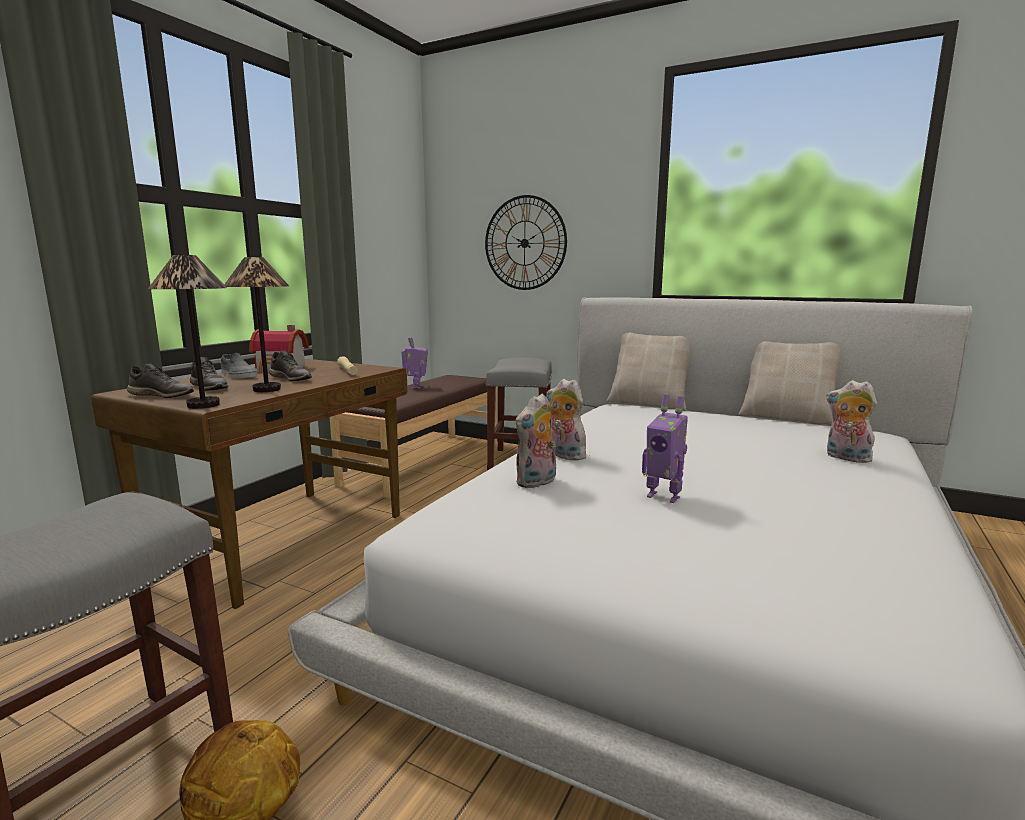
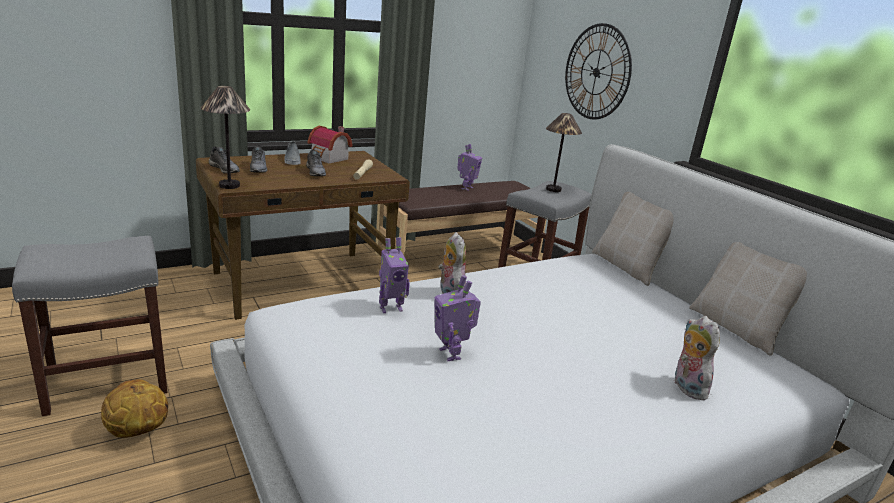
camera: 30 degrees right, 10 degrees up
(266, 389) = (283, 180): table lamp -> table lamp (553, 189)
(537, 483) = (390, 308): plush toy -> toy robot

